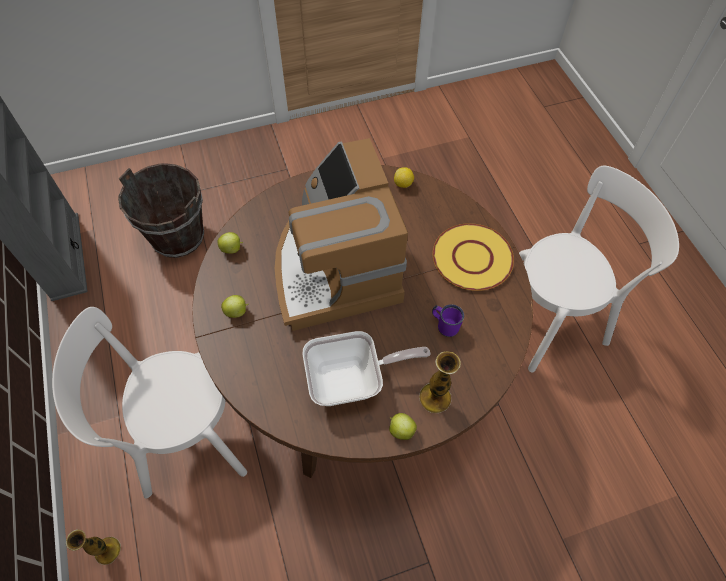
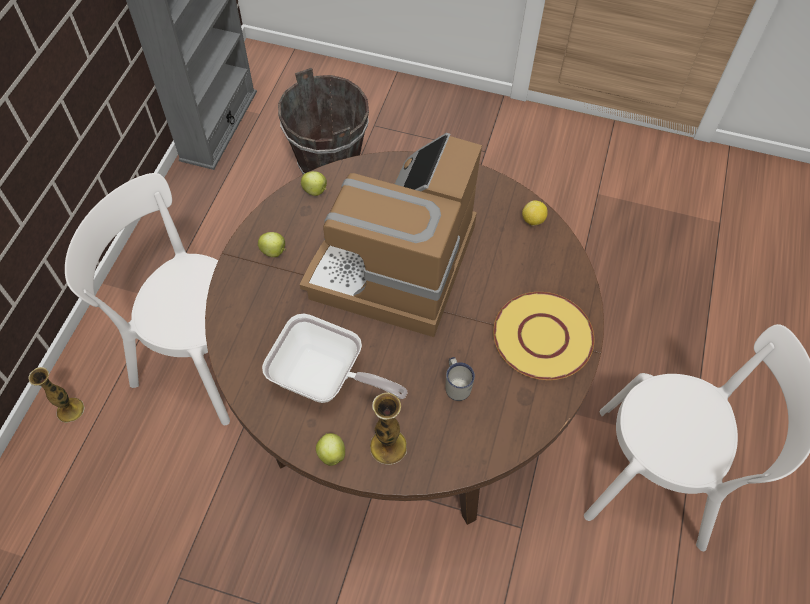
camera: 35 degrees right, 0 degrees up
(445, 325) = (456, 385): purple mug -> white mug

